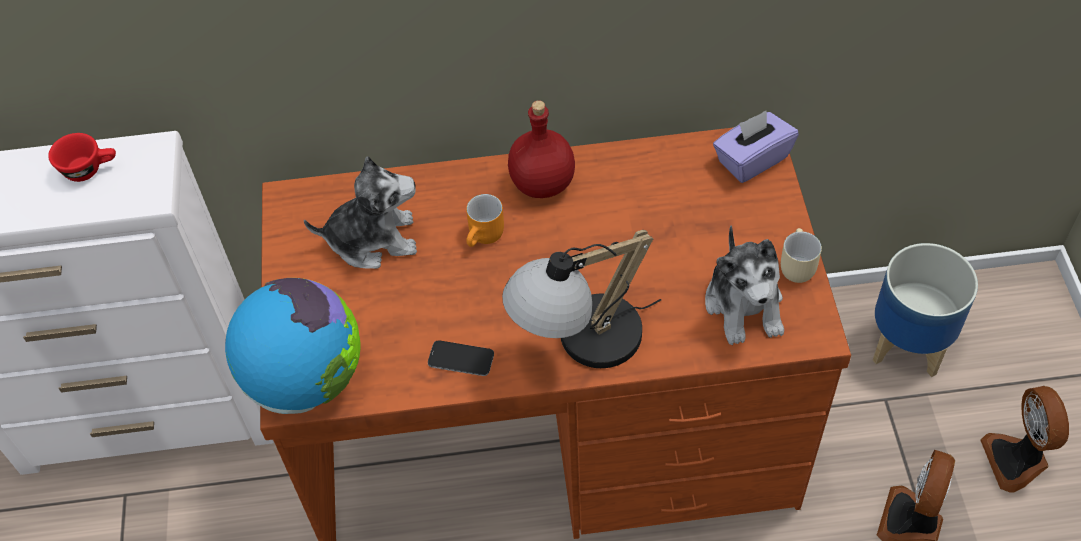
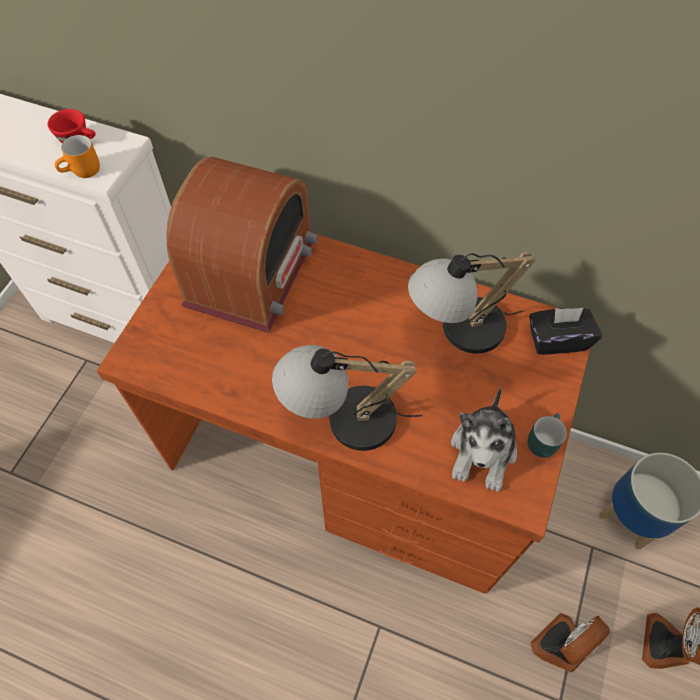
camera: 25 degrees right, 5 degrees up
(306, 379) = (146, 350): globe -> none
(373, 239) = (252, 273): plush toy -> radio
(461, 359) = (254, 388): phone -> none
(486, 237) = (327, 307): orange mug -> orange mug (83, 172)
(543, 183) = (391, 287): red bottle -> none
(644, 199) = (457, 332): none -> table lamp
(752, 159) = (557, 340): purple tissue box -> black tissue box
(794, 265) = (541, 439): beige mug -> turquoise mug

